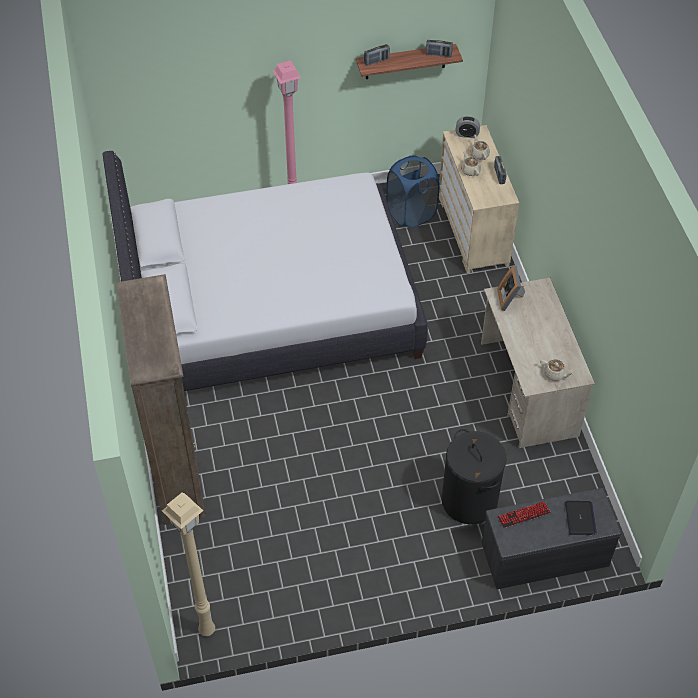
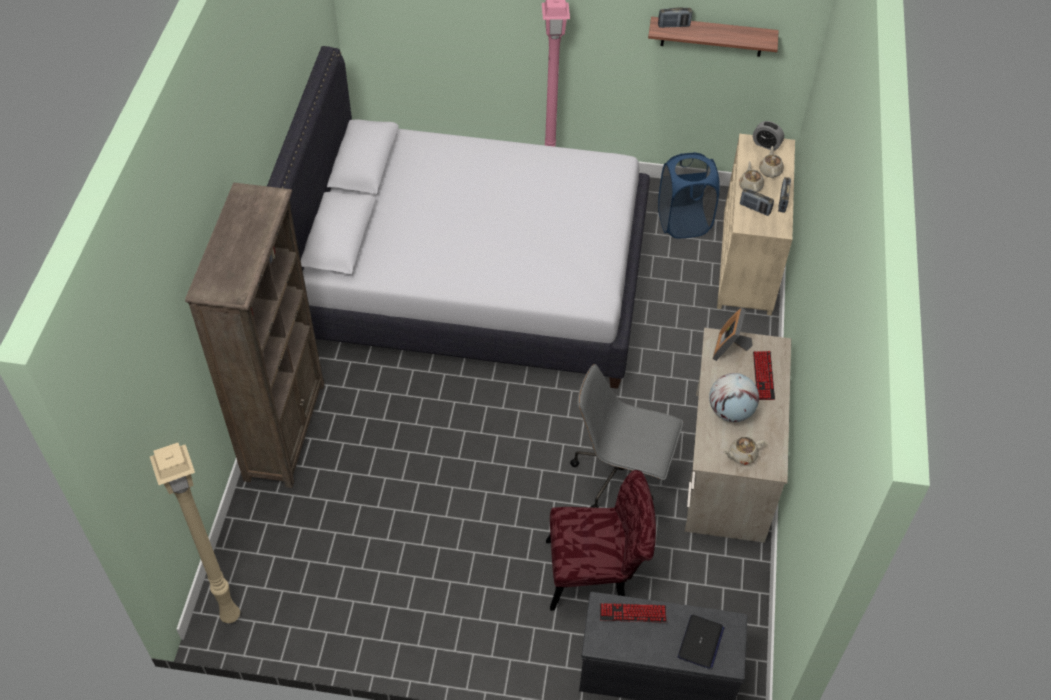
camera: 20 degrees right, 0 degrees up
(438, 54) = (751, 36): radio -> radio (755, 208)
(454, 423) = (621, 477): none -> grey office chair
(469, 500) = (597, 573): black laundry basket -> red chair
(532, 345) = (730, 411): none -> globe
(543, 311) = (763, 376): none -> keyboard
(554, 374) = (742, 455): beige teapot -> beige teapot turned 105 degrees clockwise

